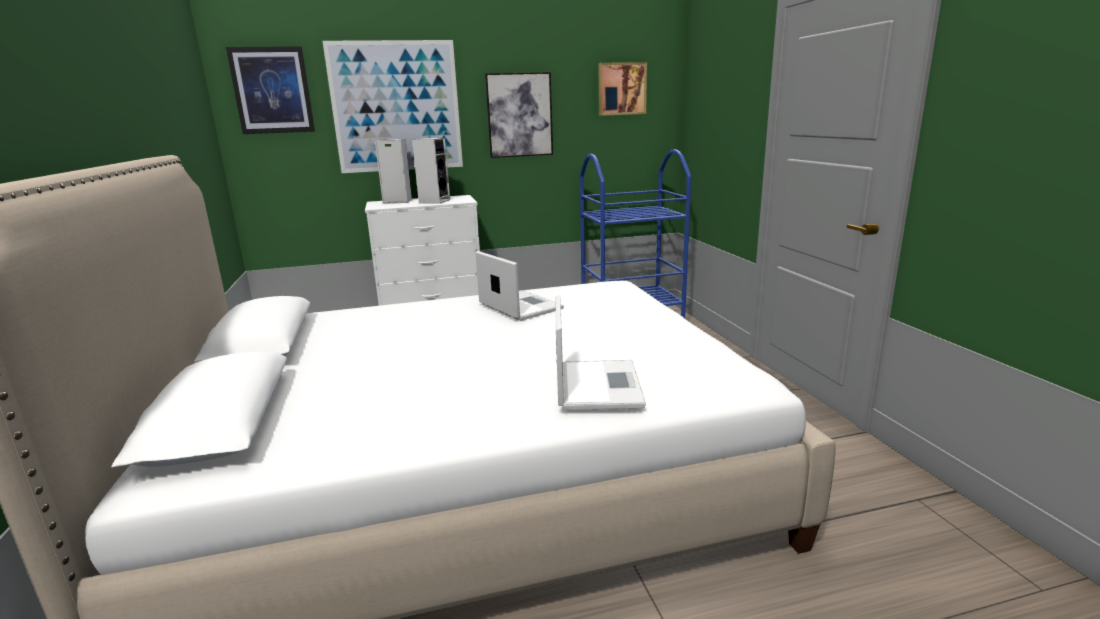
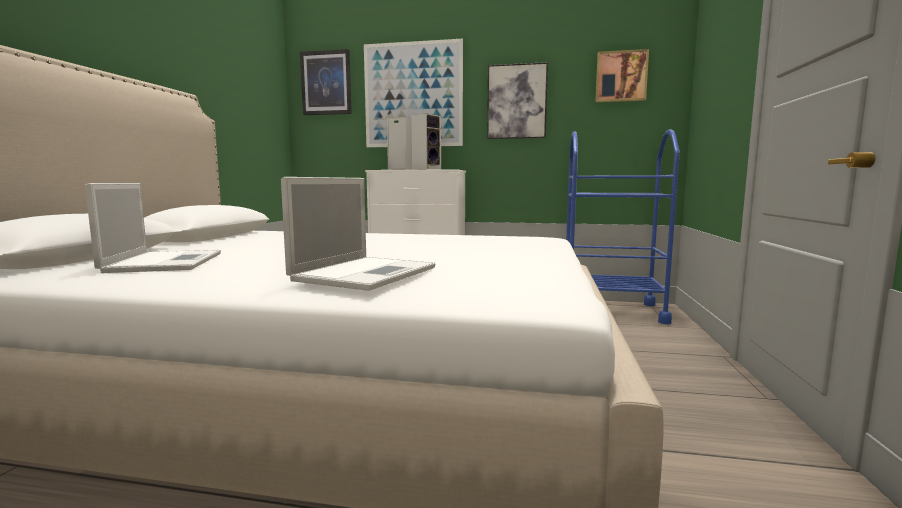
camera: 25 degrees right, 10 degrees down
(519, 306) = (425, 239): laptop -> laptop (165, 262)

